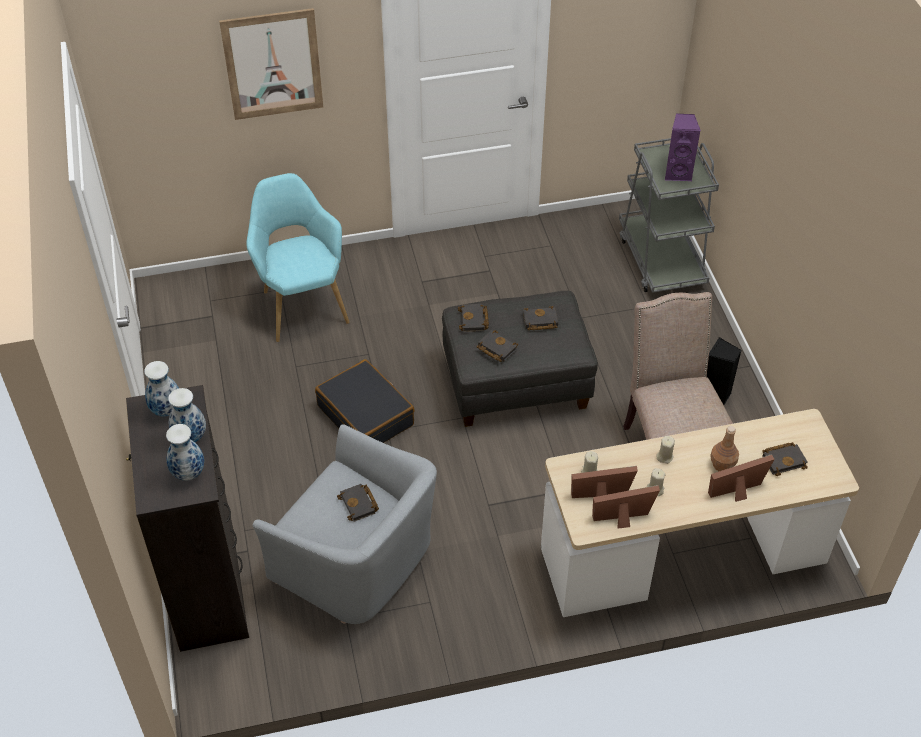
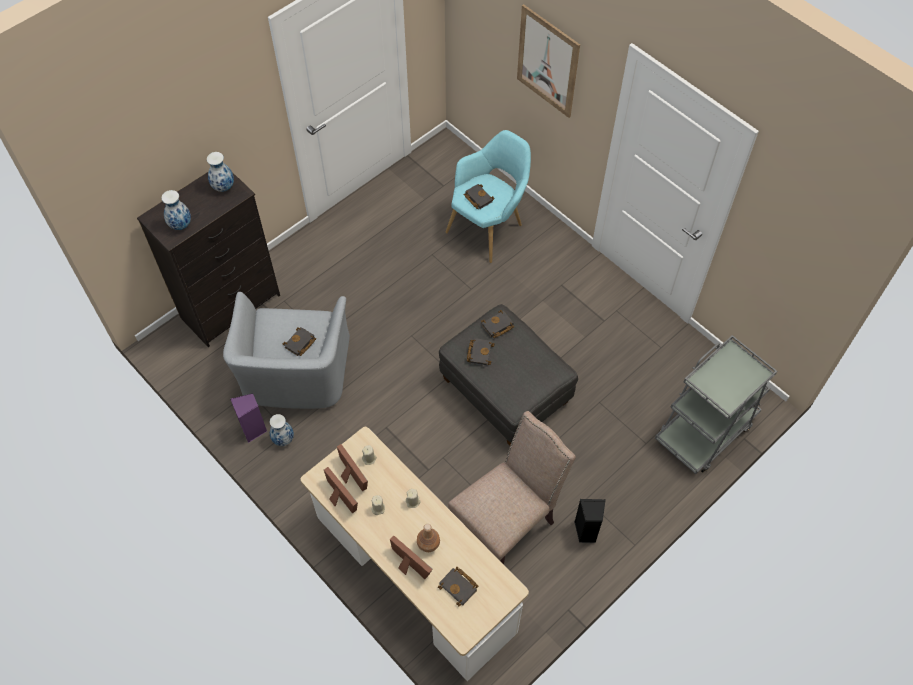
camera: 60 degrees right, 10 degrees up
(190, 437) = (208, 210): vase -> vase (283, 439)
(366, 415) = (416, 316): black suitcase -> none
(539, 321) = (524, 367): black book -> black book (477, 198)
(678, 173) = (725, 381): purple speaker -> purple speaker (254, 429)

